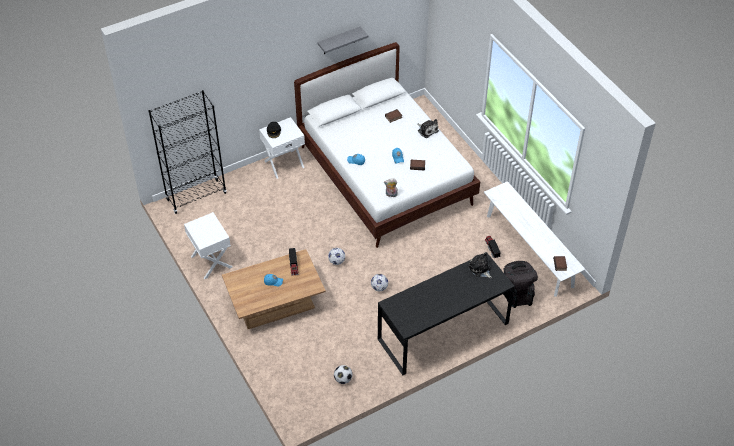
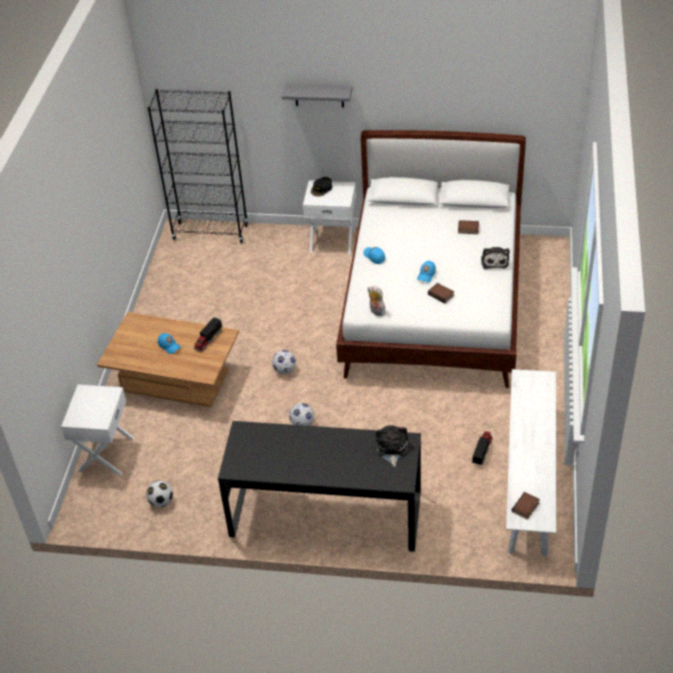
camera: 40 degrees right, 5 degrees down
(211, 262) = (157, 304): white nightstand -> white nightstand (105, 454)
(339, 41) = (435, 99): grey shelf -> grey shelf (319, 95)
(516, 294) = (460, 521): black backpack -> none

